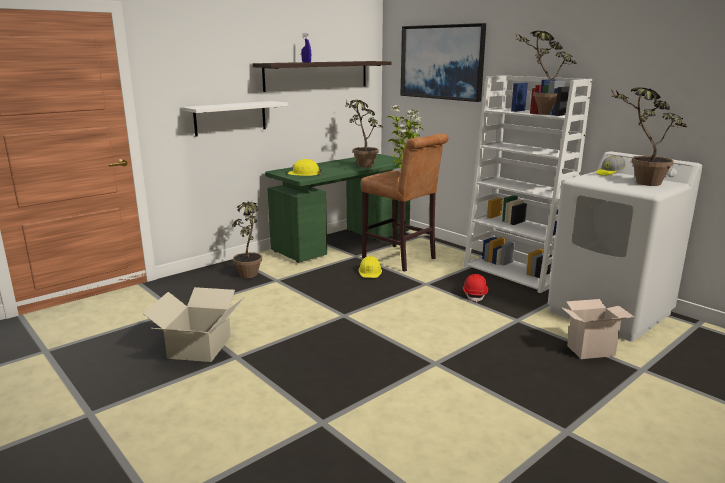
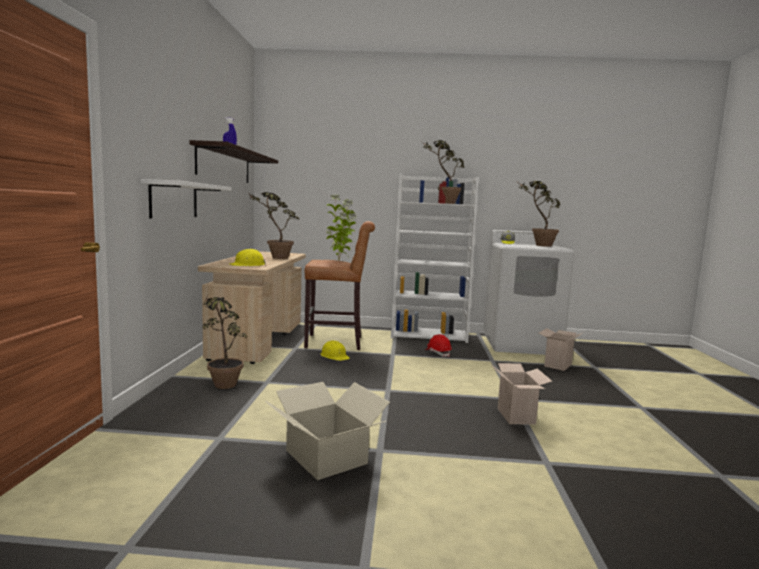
camera: 45 degrees left, 10 degrees down
(343, 241) = (258, 340): green desk -> beige desk
(396, 379) = (517, 416): none -> cardboard box
(442, 62) = (331, 163): picture -> none

